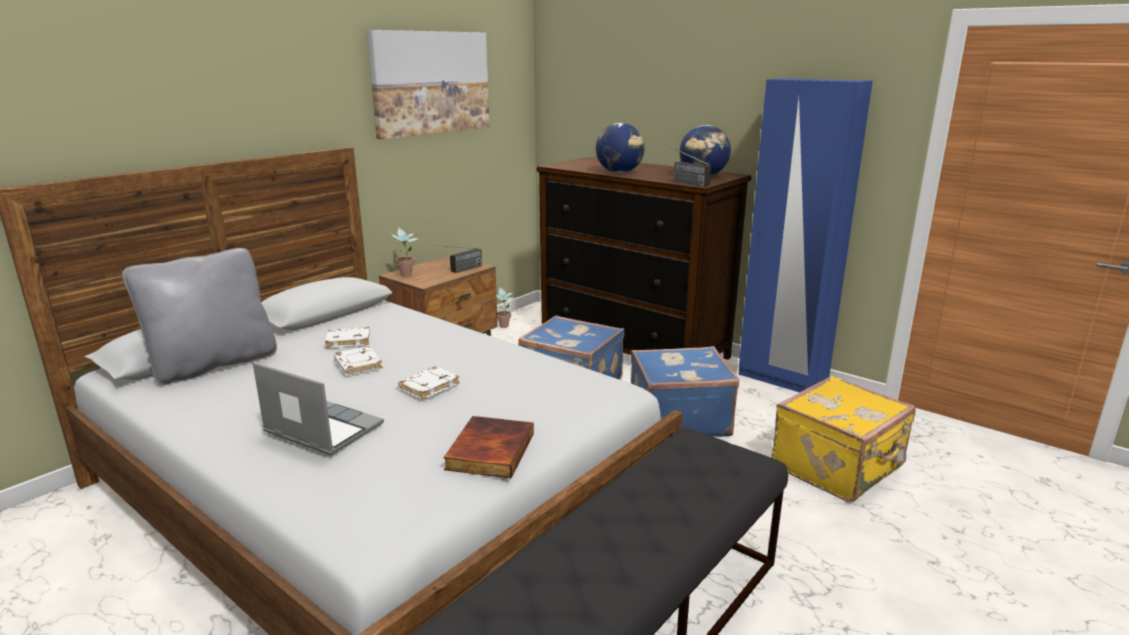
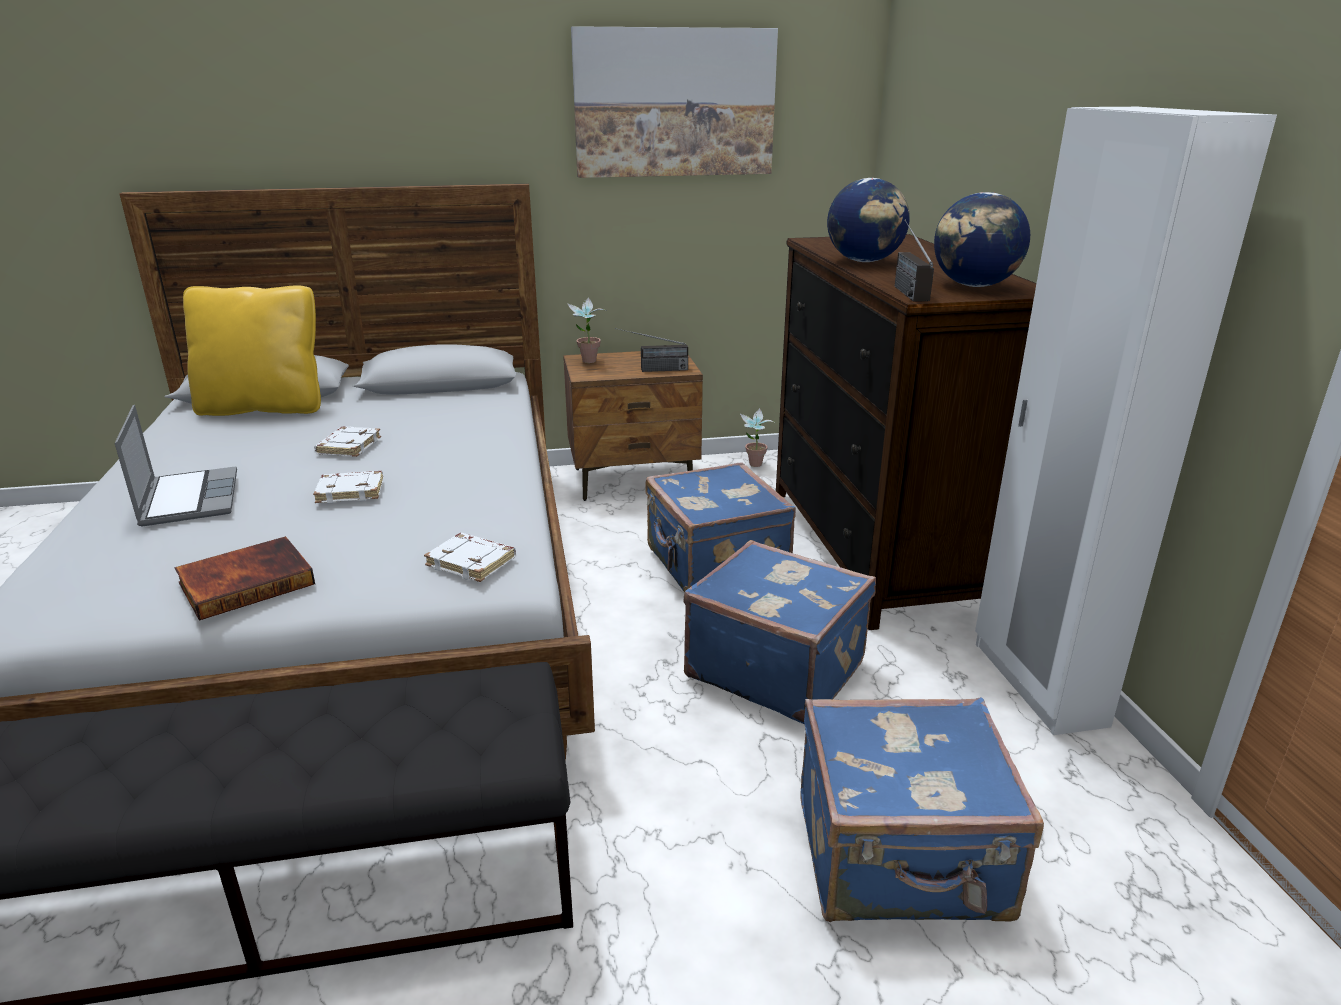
camera: 40 degrees right, 5 degrees up
(214, 364) = (264, 408): grey pillow -> yellow pillow
(349, 340) = (397, 419): white book -> white book (472, 562)
(781, 380) = (1036, 683): blue wardrobe -> white wardrobe
(839, 467) = (901, 860): yellow suitcase -> blue suitcase

